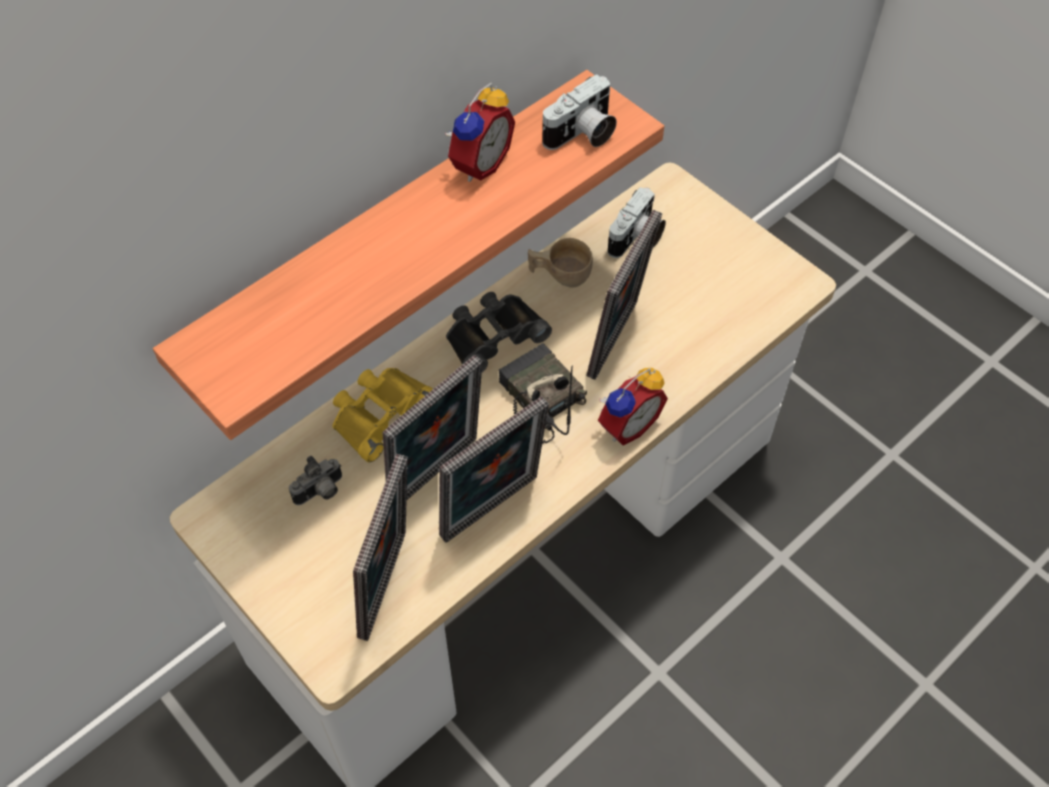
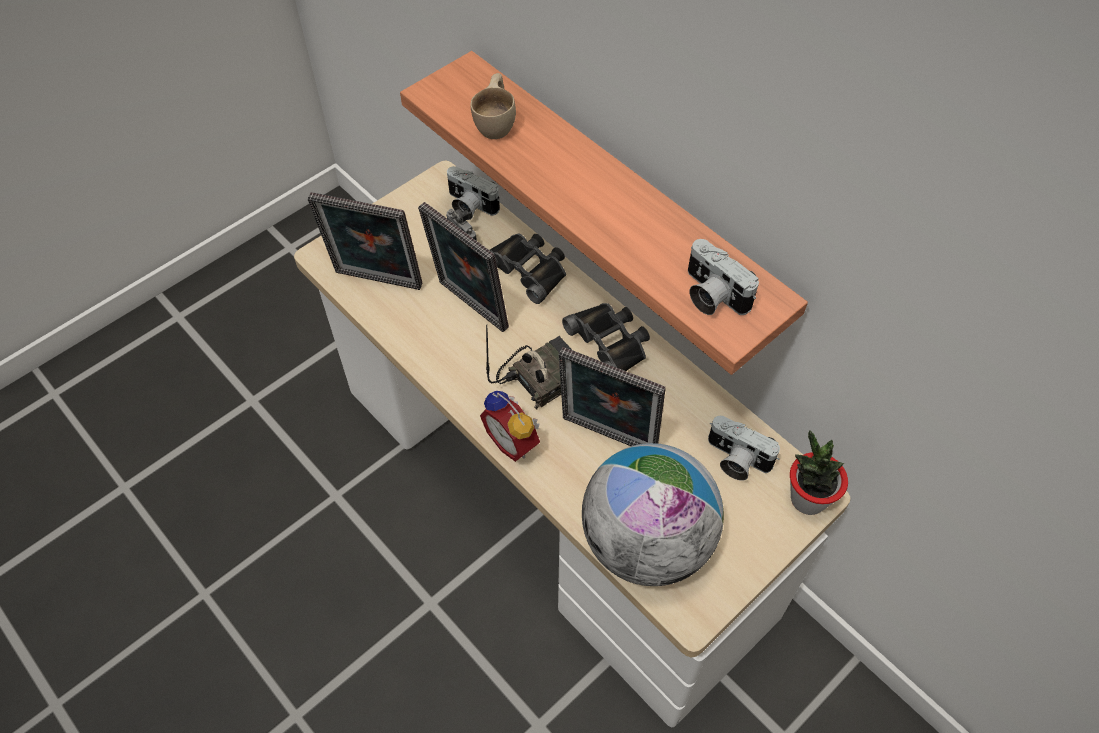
camera: 90 degrees right, 0 degrees up
(264, 482) = (469, 206): none -> camera
(379, 414) = (528, 269): yellow binoculars -> black binoculars
(478, 164) = (665, 219): alarm clock -> none
(493, 511) = (434, 345): picture frame -> none
(559, 275) = (682, 393): beige cup -> beige cup (497, 122)
(675, 191) = (807, 499): none -> potted plant
(733, 313) = (646, 542): none -> globe

